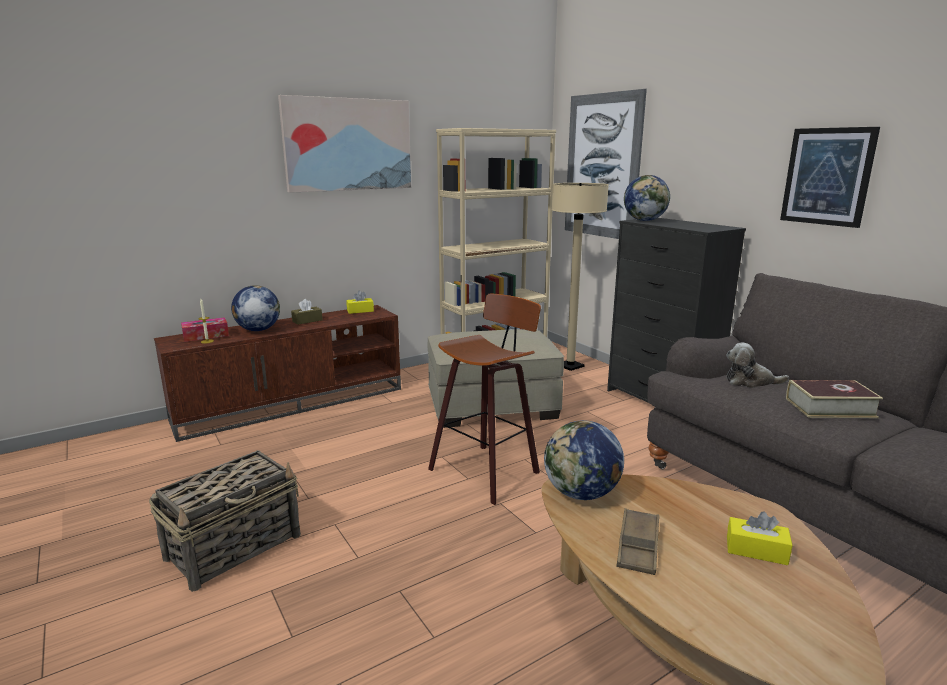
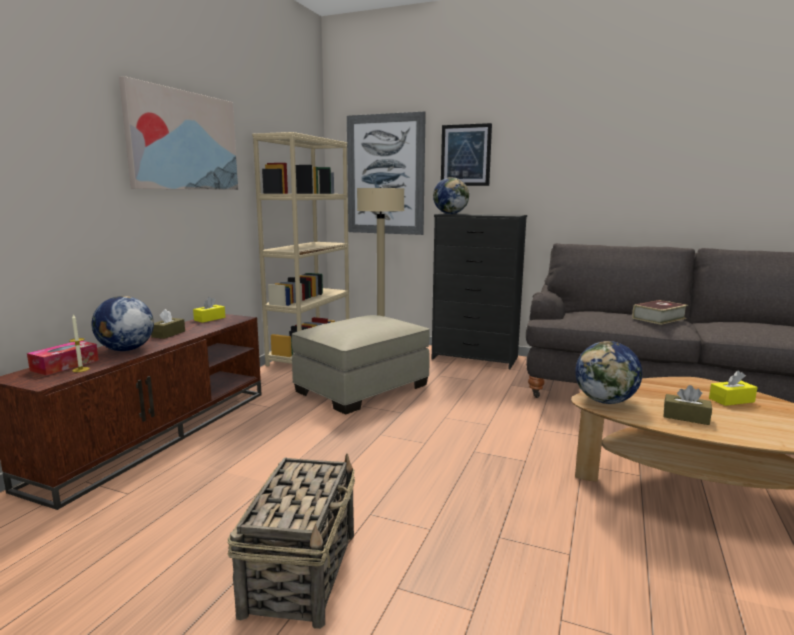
camera: 35 degrees left, 5 degrees down
(487, 470) = (430, 433): stool -> none
(638, 546) = (685, 417): brown tray -> brown tissue box
(750, 382) = (596, 314): plush toy -> none
(827, 176) = (582, 175): picture -> picture (465, 155)

